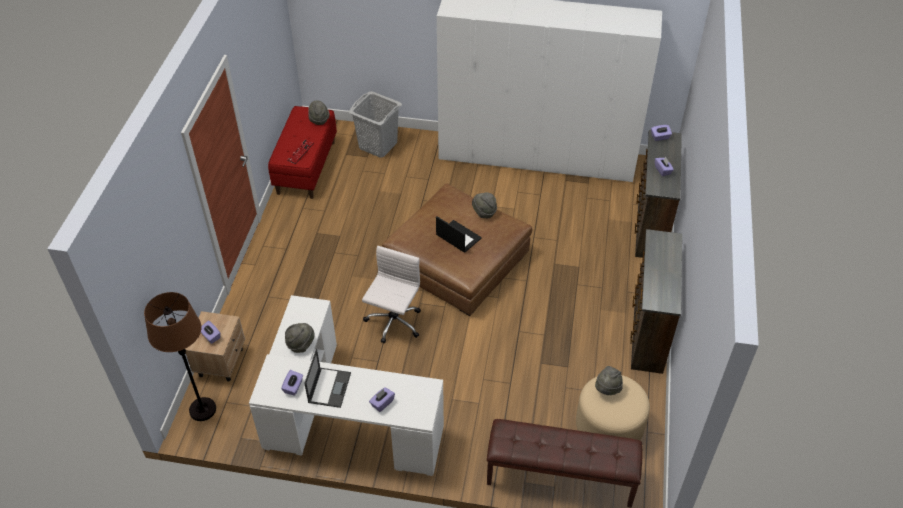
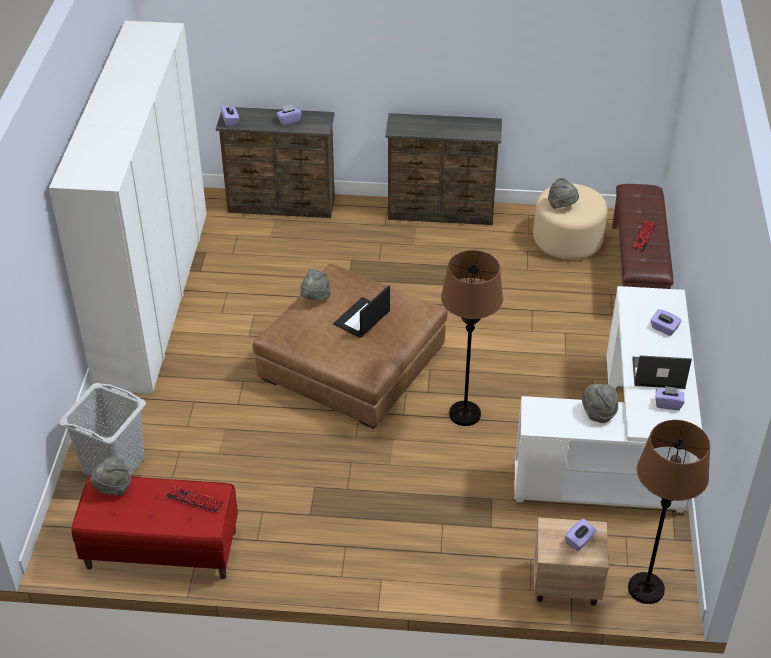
camera: 95 degrees left, 5 degrees down
(393, 323) = (464, 414): white office chair -> brown floor lamp
(550, 443) = (644, 236): none -> keyboard

